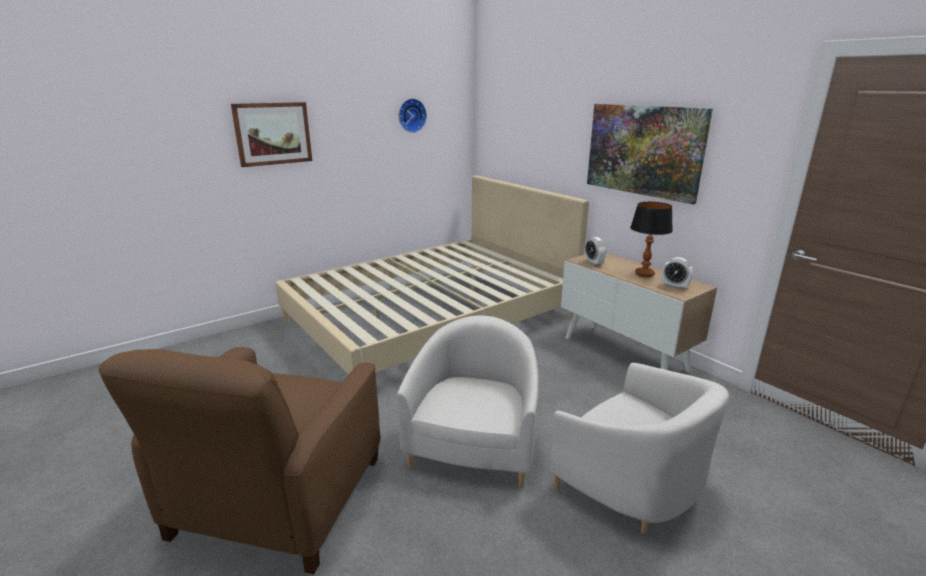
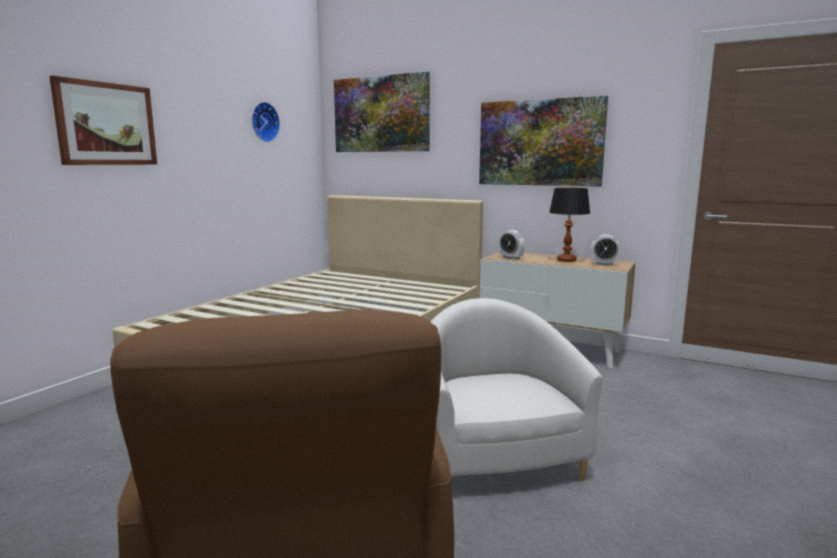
camera: 25 degrees left, 10 degrees down
(516, 106) = (381, 114): none -> picture
(630, 486) = (674, 450): white armchair -> none

